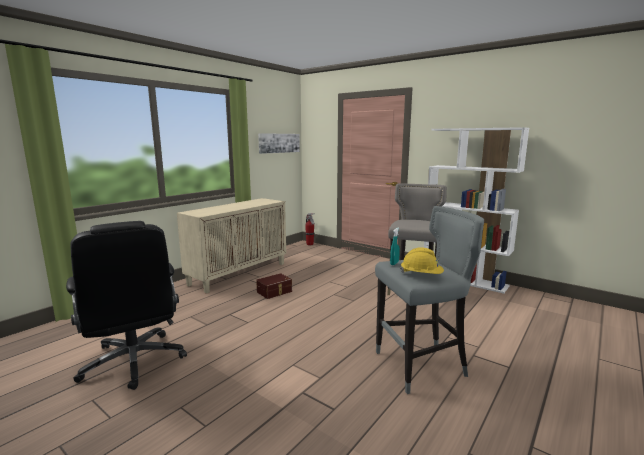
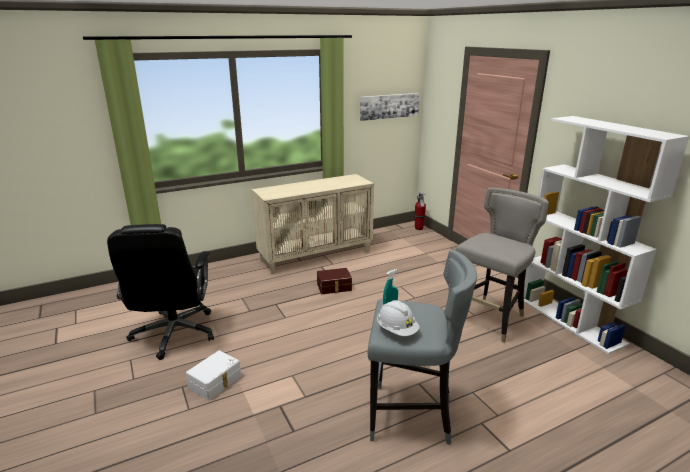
camera: 25 degrees right, 10 degrees up
(218, 392) = (216, 382): none -> white storage box
(421, 275) = (397, 330): yellow hard hat -> white hard hat

